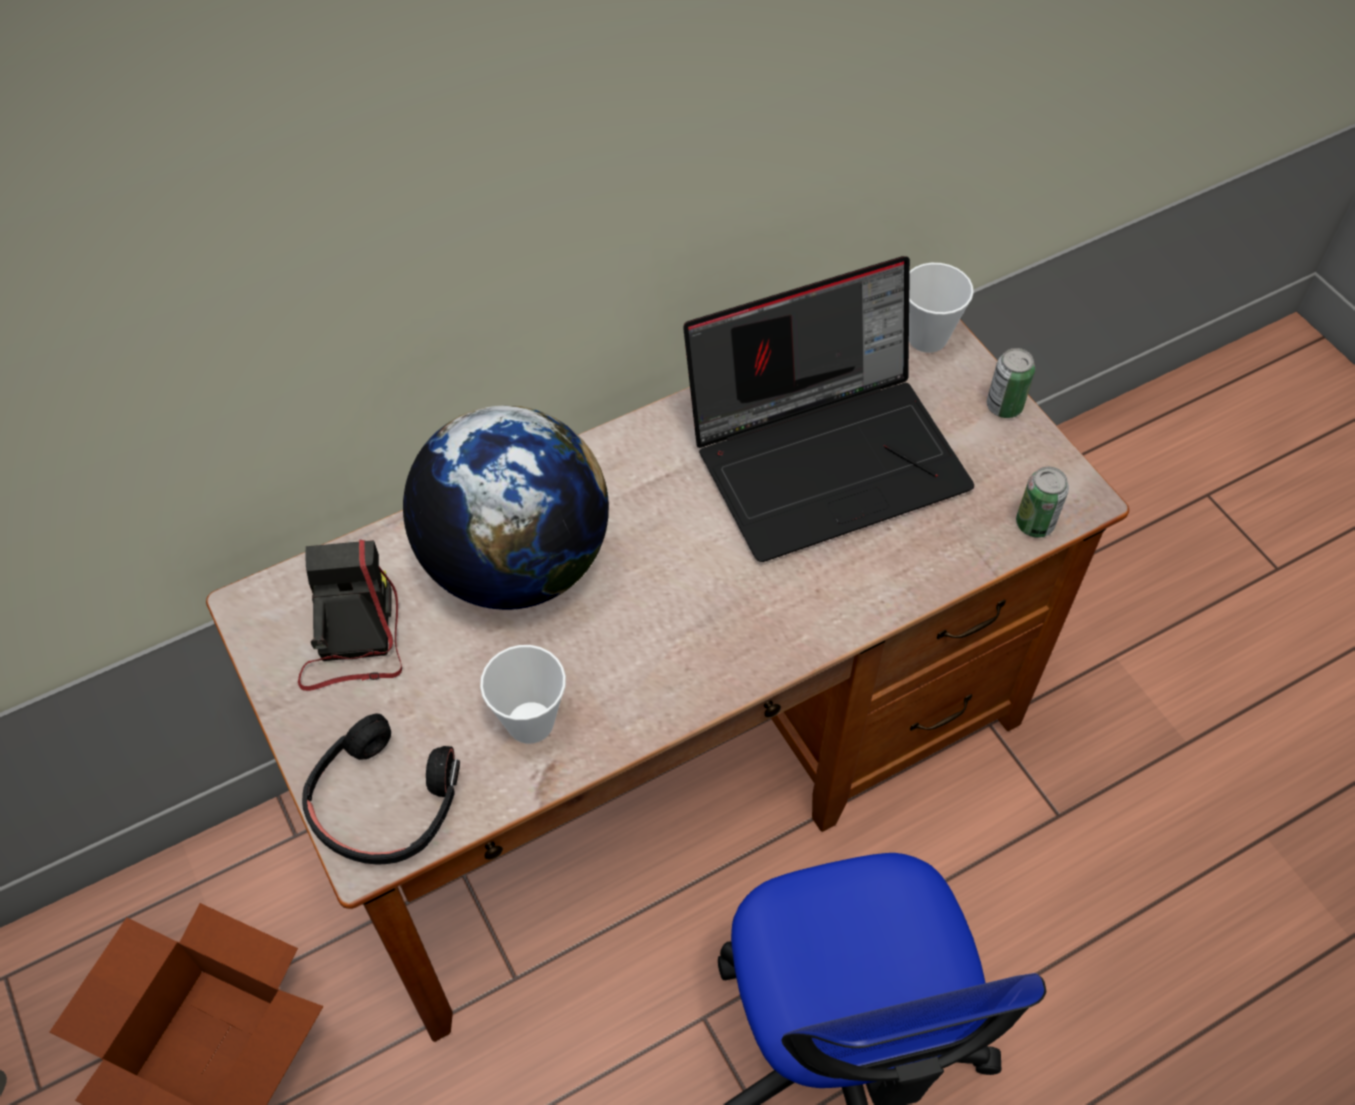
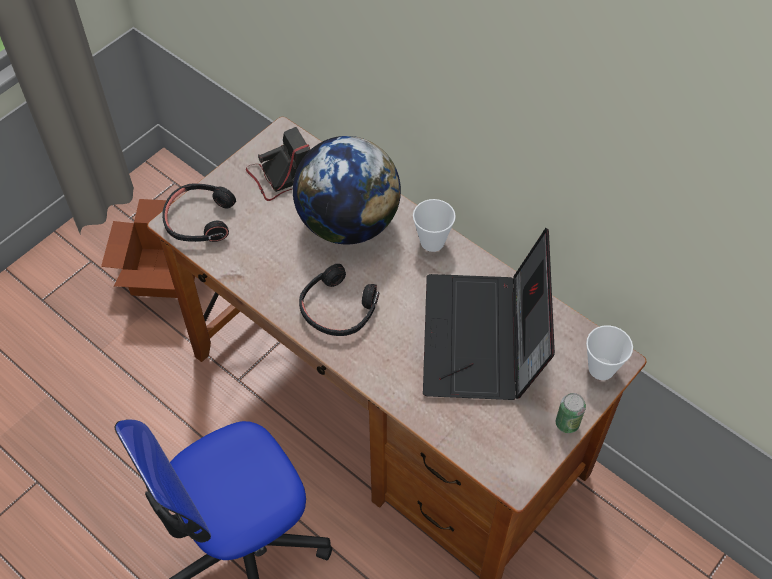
camera: 70 degrees right, 0 degrees up
(530, 722) = (260, 260): cup -> cup (432, 242)
(689, 630) = (338, 308): none -> black headphones
(828, 454) = (484, 340): laptop -> laptop turned 45 degrees clockwise
(1034, 524) = (482, 459): can -> none

